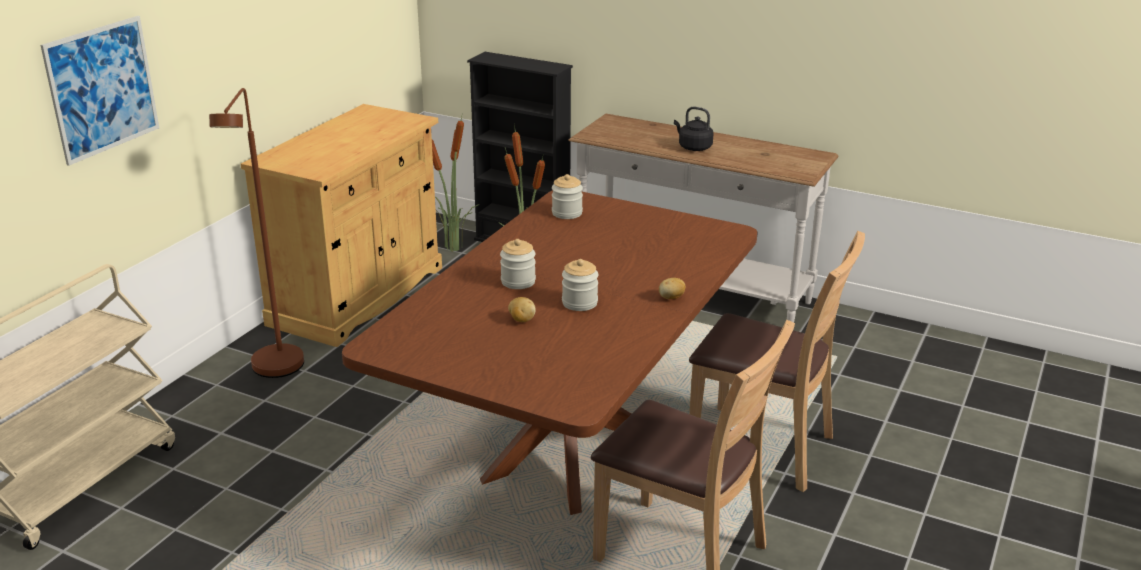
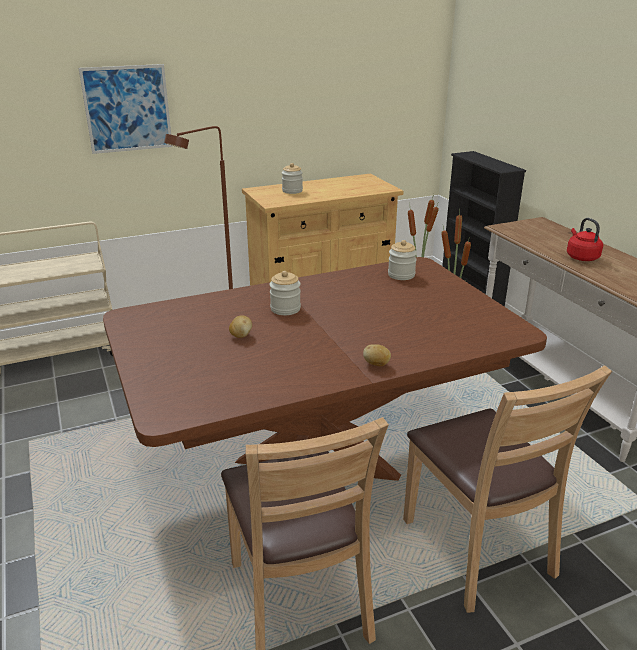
camera: 40 degrees right, 0 degrees up
(579, 303) = (300, 340): jar -> jar (292, 191)
(693, 147) = (581, 257): black kettle -> red kettle

